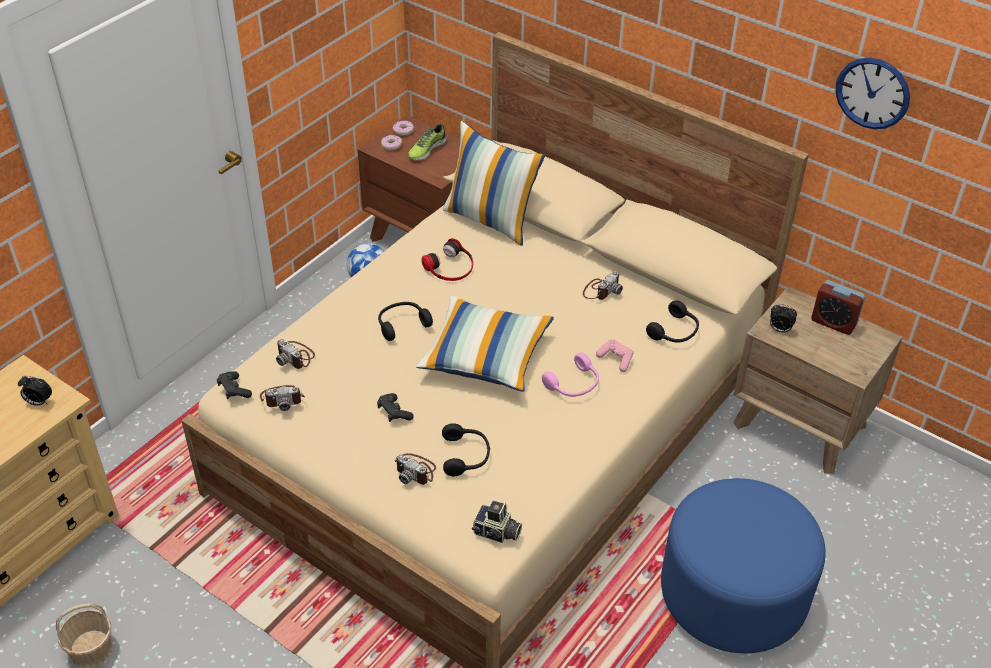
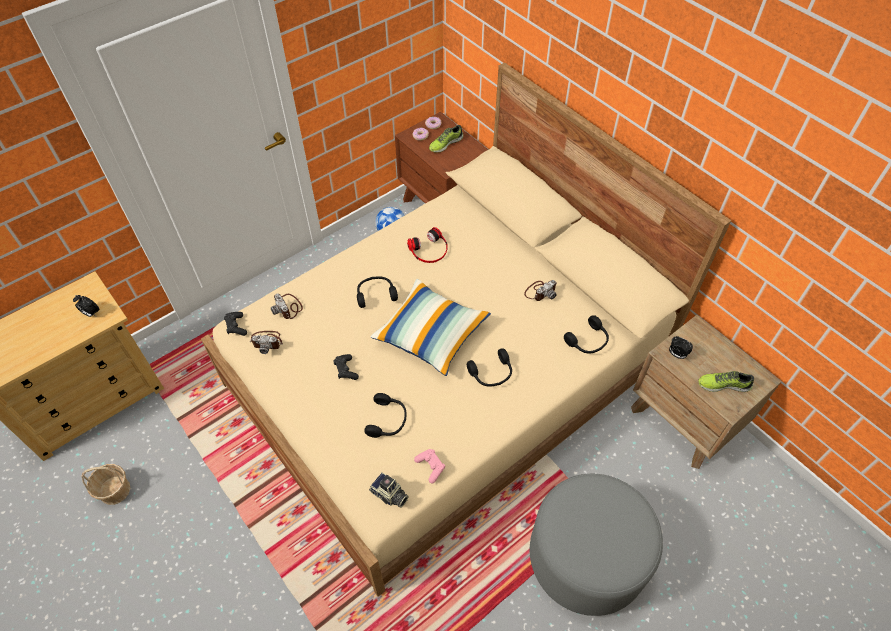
camera: 15 degrees right, 10 degrees up
(416, 470) = (345, 425): camera -> none
(491, 220) = (474, 214): pillow -> none
(574, 385) = (491, 374): pink headphones -> black headphones
(616, 359) = (532, 357): pink game controller -> pink game controller (430, 467)
(733, 595) = (586, 557): blue ottoman -> grey ottoman
(833, 322) = (724, 357): alarm clock -> none
(841, 350) = (723, 384): none -> shoe
(872, 93) = (798, 184): wall clock -> none

